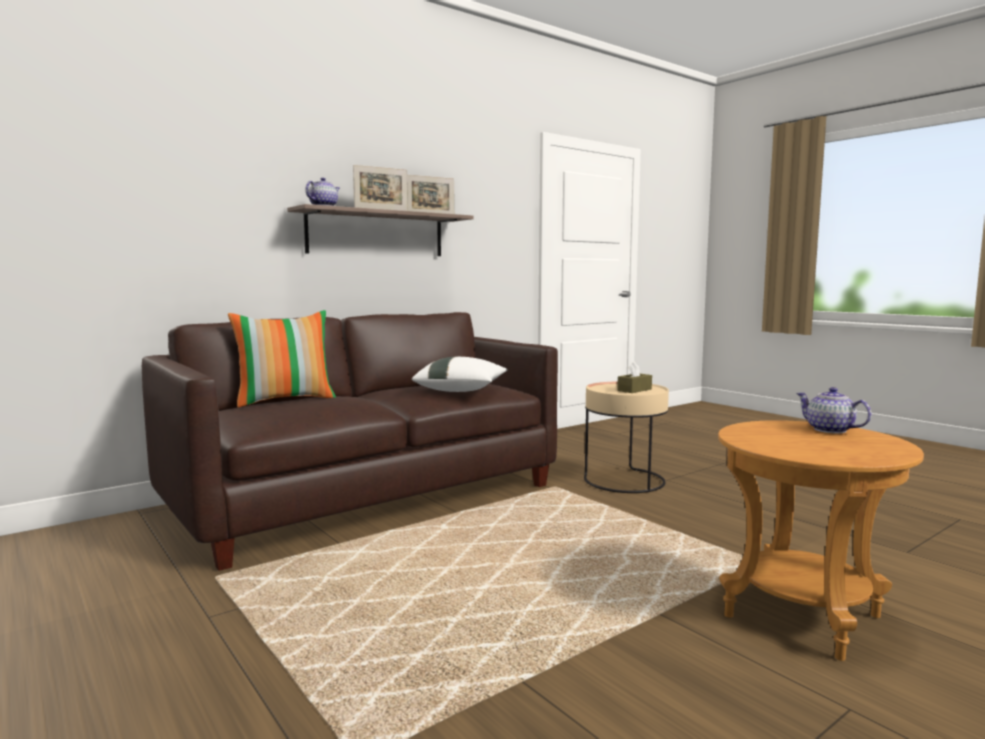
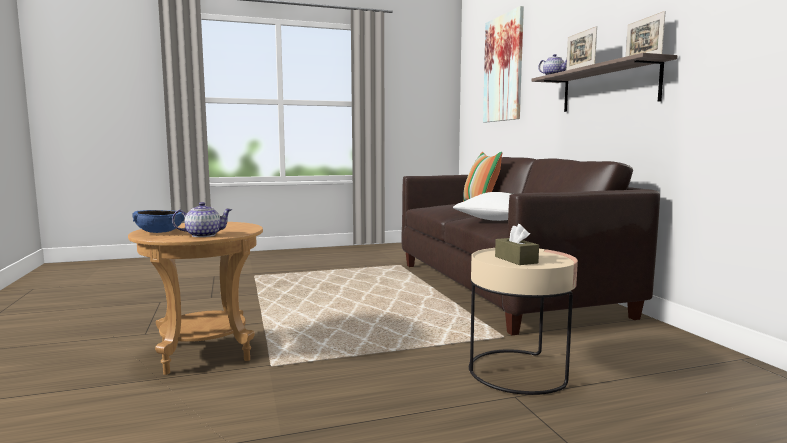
camera: 110 degrees right, 0 degrees up
(106, 151) = (503, 68): none -> picture
(872, 449) = (159, 232): none -> blue bowl

